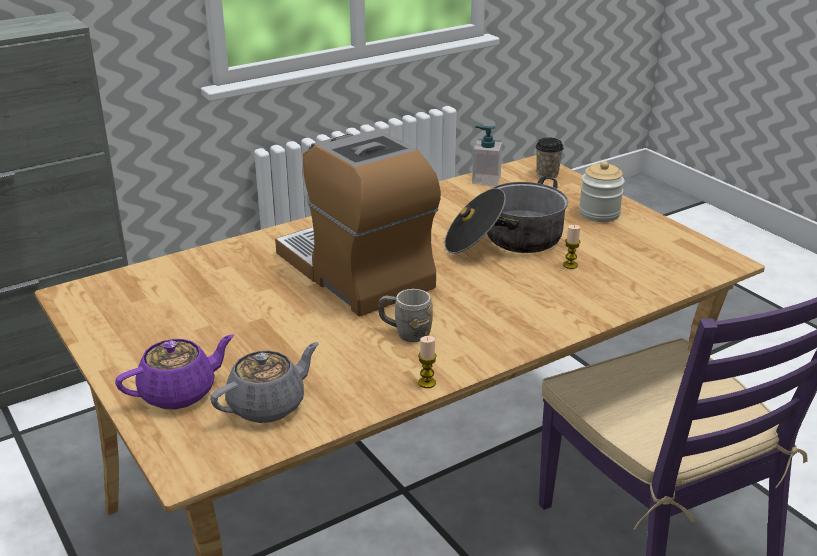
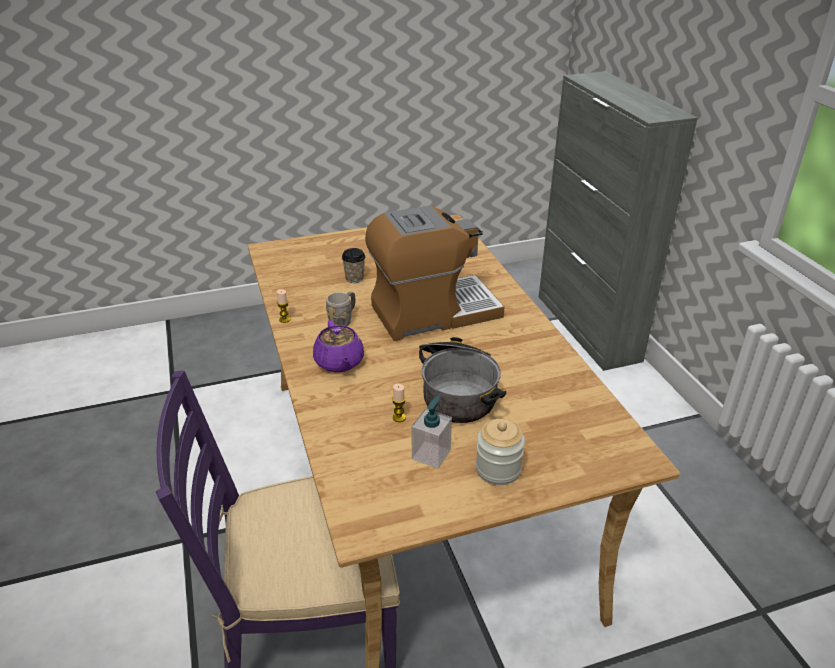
camera: 105 degrees right, 5 degrees up
(179, 393) = (329, 248): purple teapot -> purple teapot (339, 362)
(268, 405) = (300, 270): grey teapot -> none
(486, 180) = (598, 410): soap dispenser -> soap dispenser (431, 454)
(547, 174) = (610, 459): cup -> cup (354, 278)

